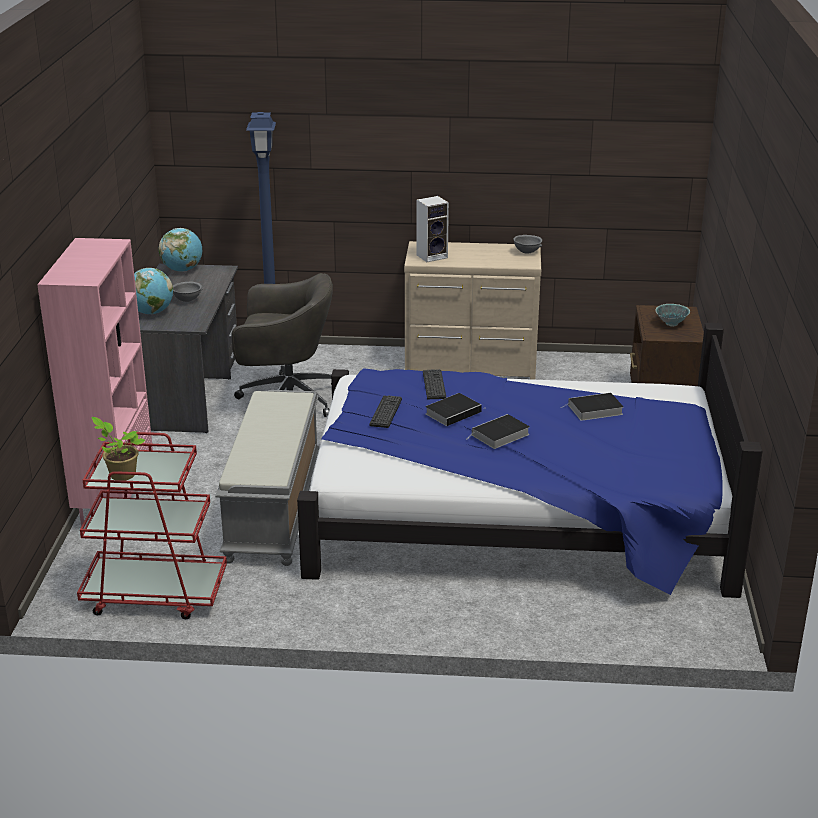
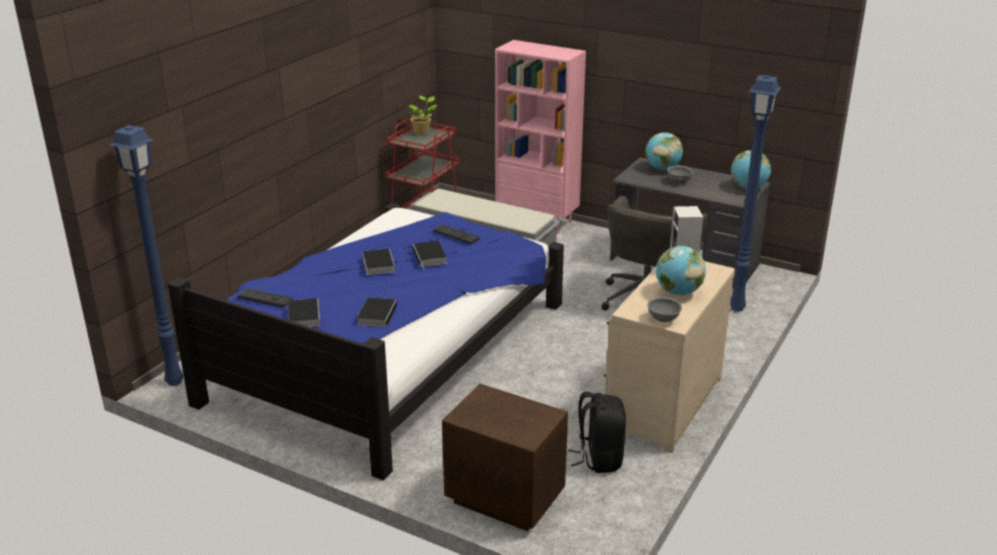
camera: 115 degrees right, 0 degrees up
(434, 385) = (482, 261): keyboard -> keyboard (265, 298)
(476, 253) = (678, 292): none -> globe
(572, 377) = (599, 458): none -> black backpack
(644, 442) = (303, 315): none -> book
(671, 324) = (501, 415): bowl -> none
(718, 629) = (174, 382): none -> blue floor lamp

